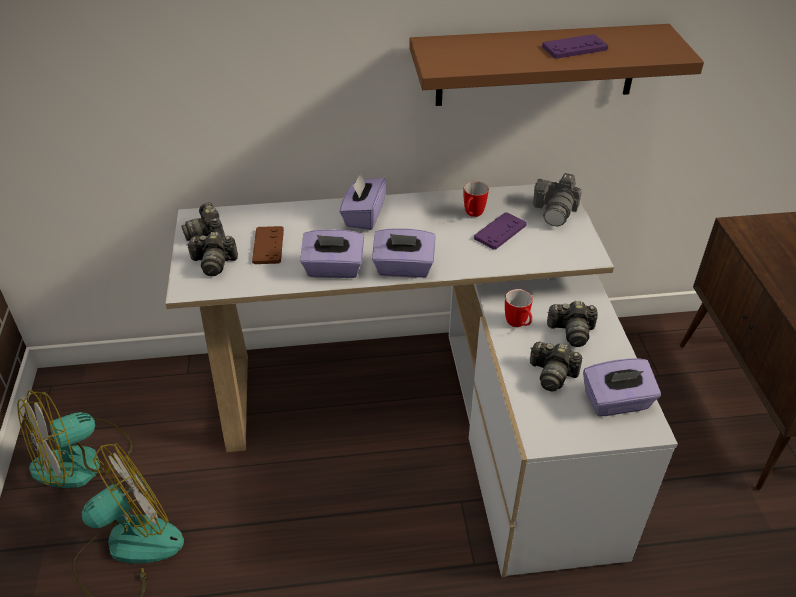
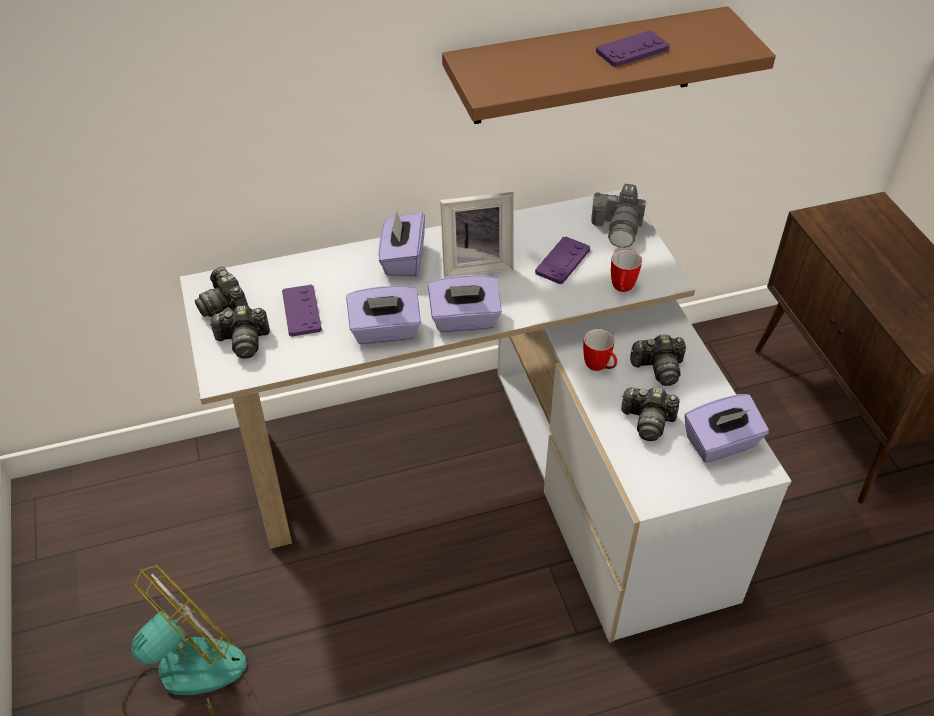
camera: 10 degrees left, 5 degrees up
(82, 460) = (100, 584): fan -> none
(268, 246) = (301, 311): brown game controller -> purple game controller
(424, 226) = (476, 264): none -> picture frame
(472, 215) = (526, 243): mug -> mug (621, 289)

